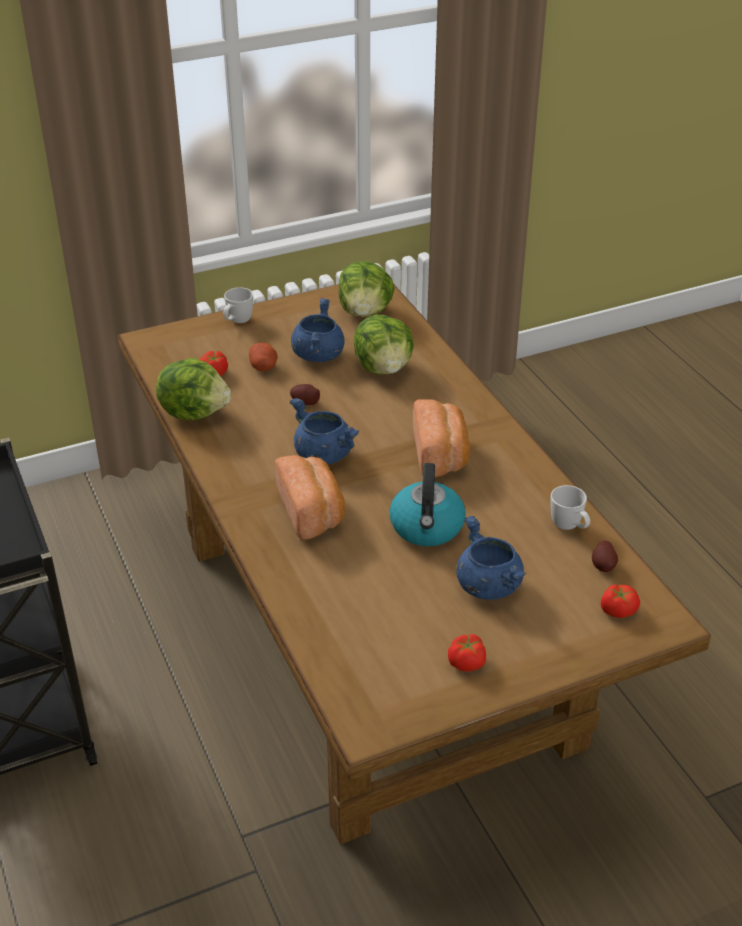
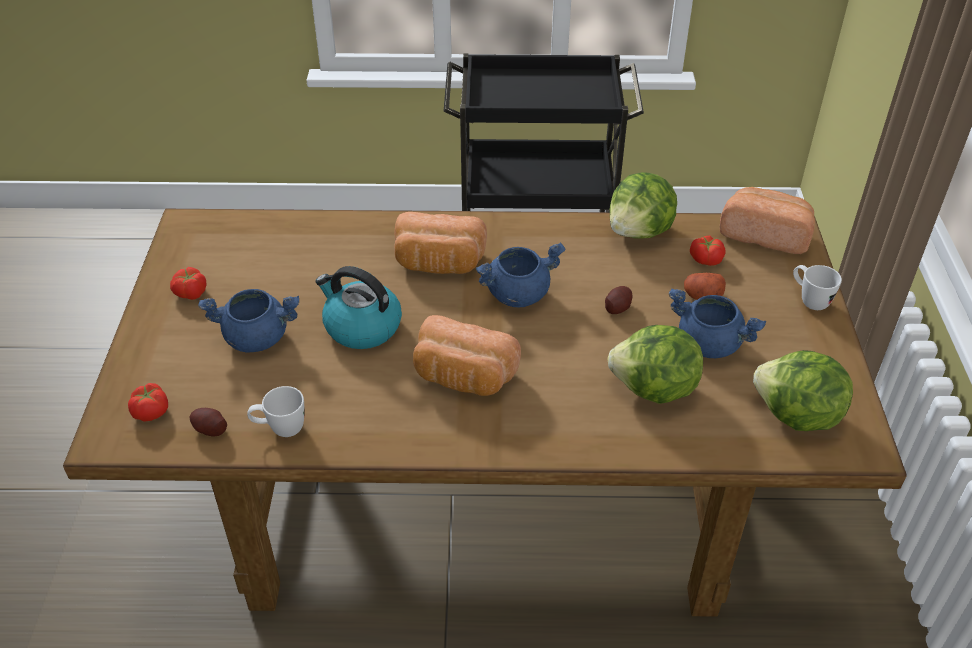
camera: 115 degrees right, 5 degrees up
(162, 351) = (765, 234): none -> bread

